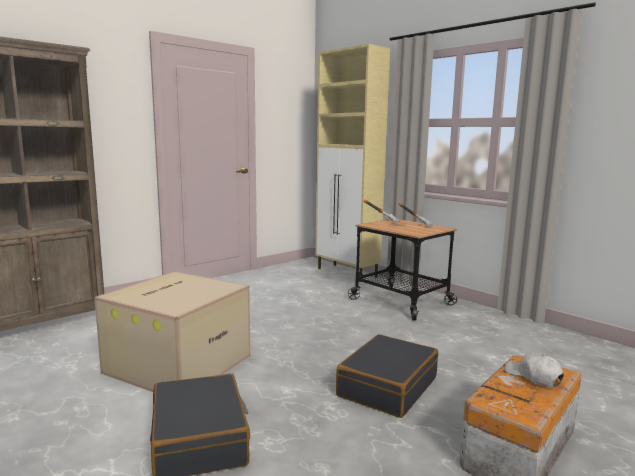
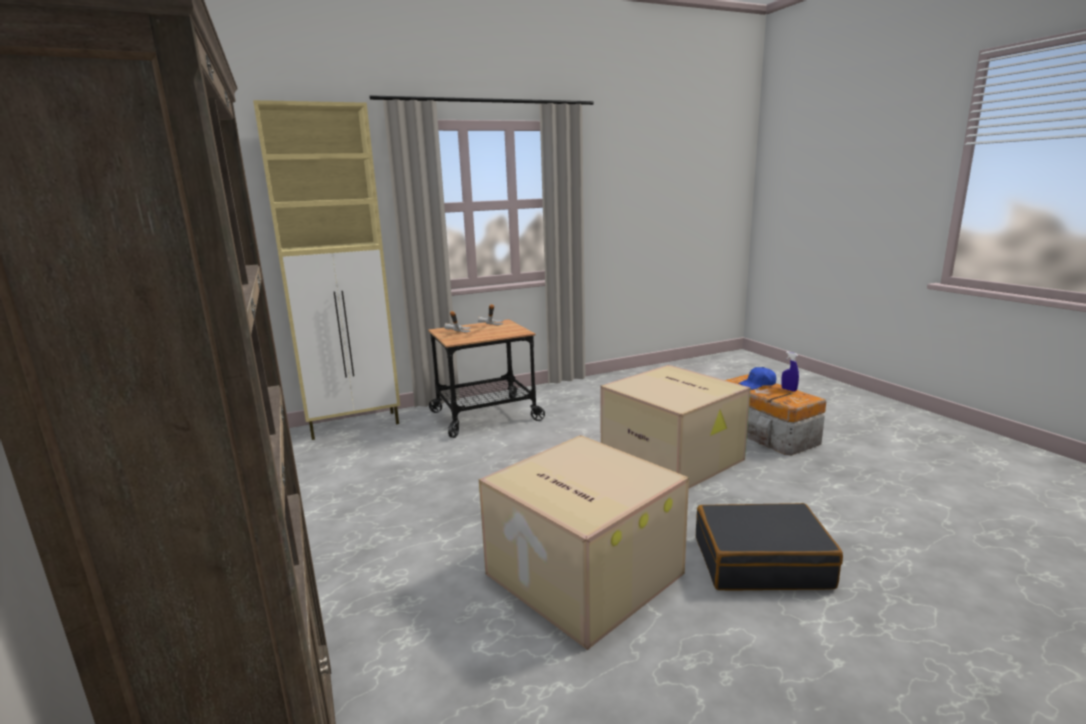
camera: 70 degrees left, 5 degrees up
(387, 387) = (674, 458): black suitcase -> cardboard box
(533, 377) = (757, 385): white cap -> blue cap
(541, 399) = (788, 390): none -> blue spray bottle

